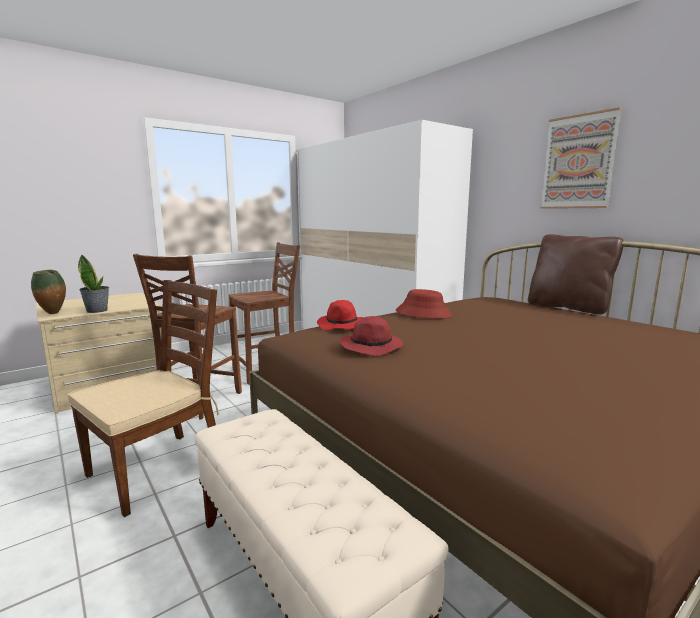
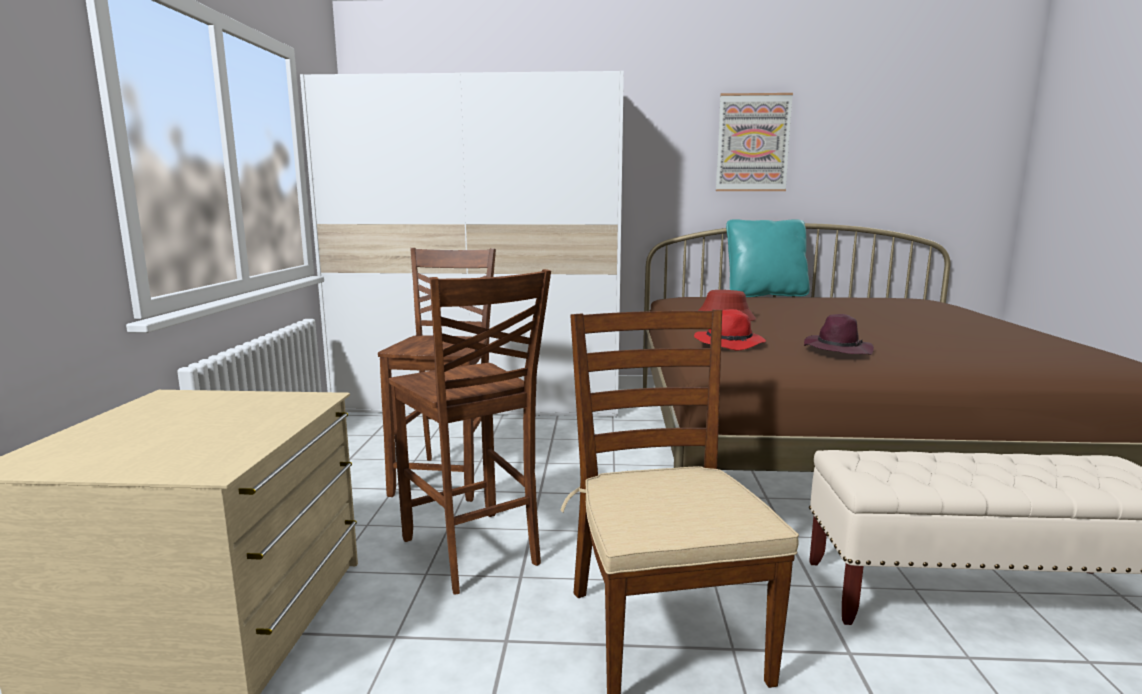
camera: 50 degrees left, 0 degrees up
(53, 313) = (184, 466): vase -> none
(97, 310) = (265, 431): potted plant -> none
(372, 347) = (837, 350): red hat -> purple hat
(568, 307) = (765, 295): brown pillow -> turquoise pillow

